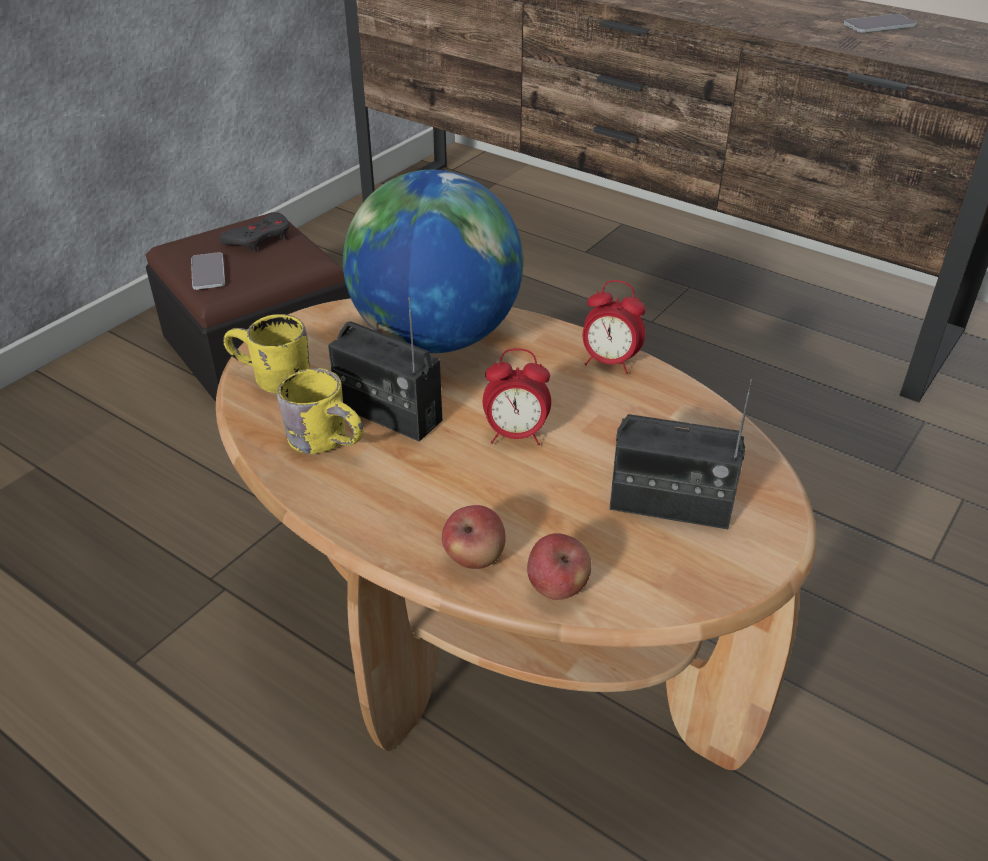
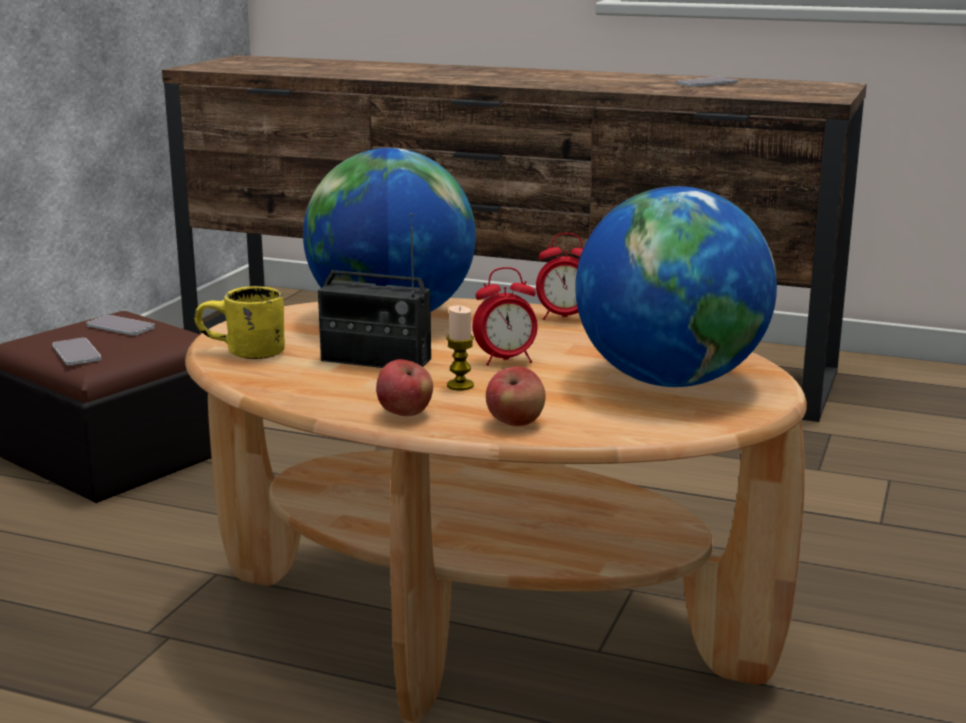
camera: 15 degrees left, 20 degrees down
(259, 238) = (120, 327): grey game controller -> phone
(330, 439) = (330, 378): yellow mug -> none
(450, 475) = (460, 385): none -> candle
(557, 587) = (600, 429): apple -> apple (404, 414)
(670, 505) = (669, 381): radio -> globe

